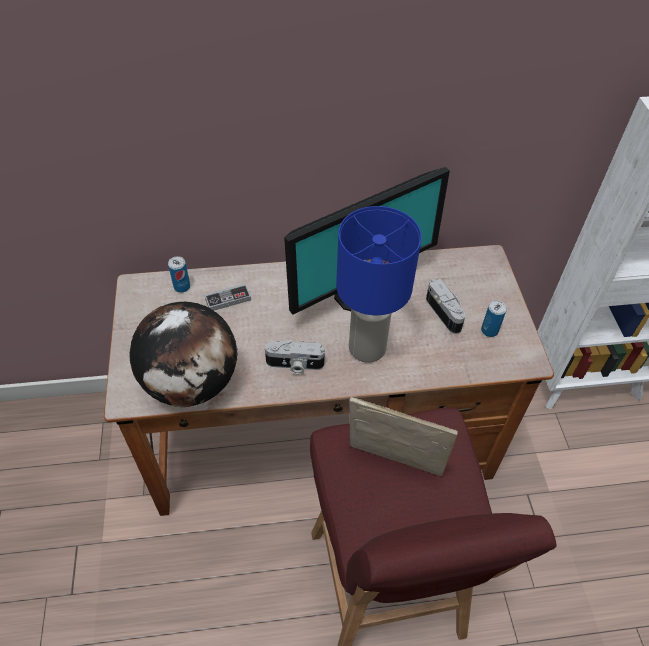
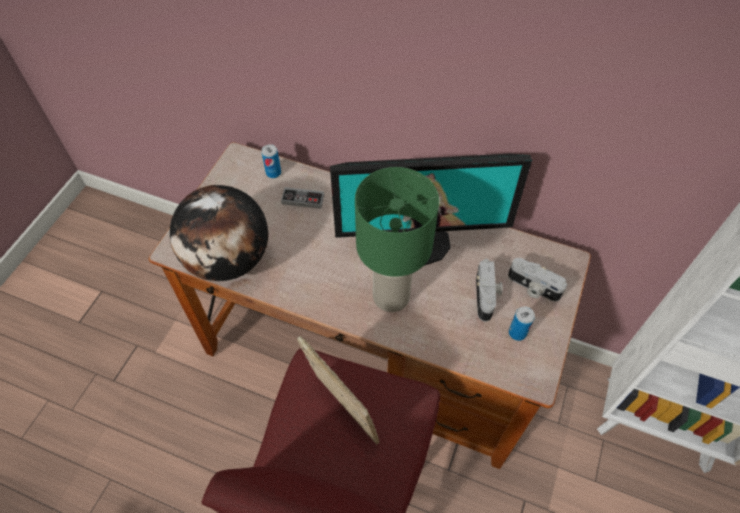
camera: 30 degrees right, 5 degrees up
(294, 365) = (319, 283): camera -> camera (532, 287)
(367, 349) = (390, 297): blue table lamp -> green table lamp

